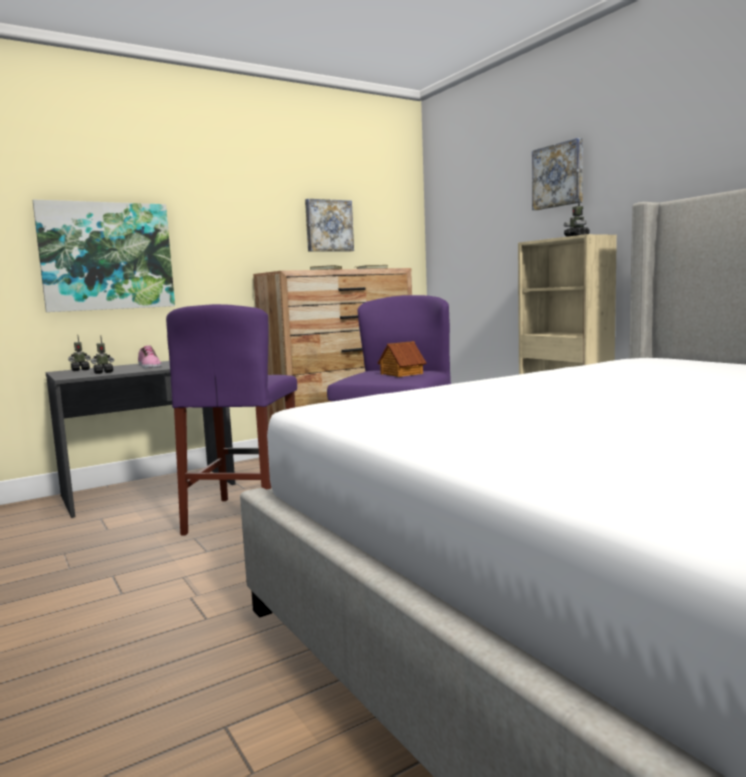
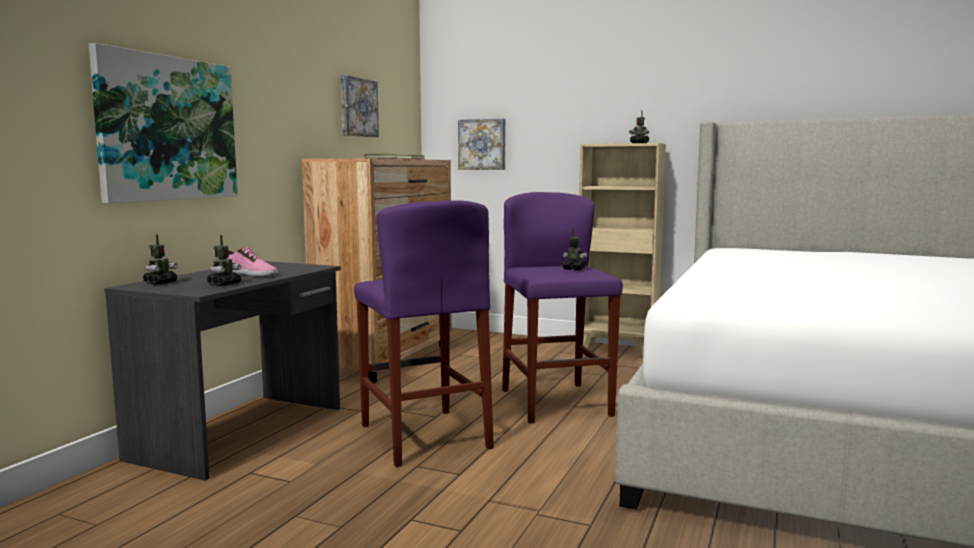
camera: 35 degrees left, 0 degrees up
(401, 374) = (574, 269): toy house -> toy robot
(558, 176) = (601, 85): picture -> picture (482, 144)

